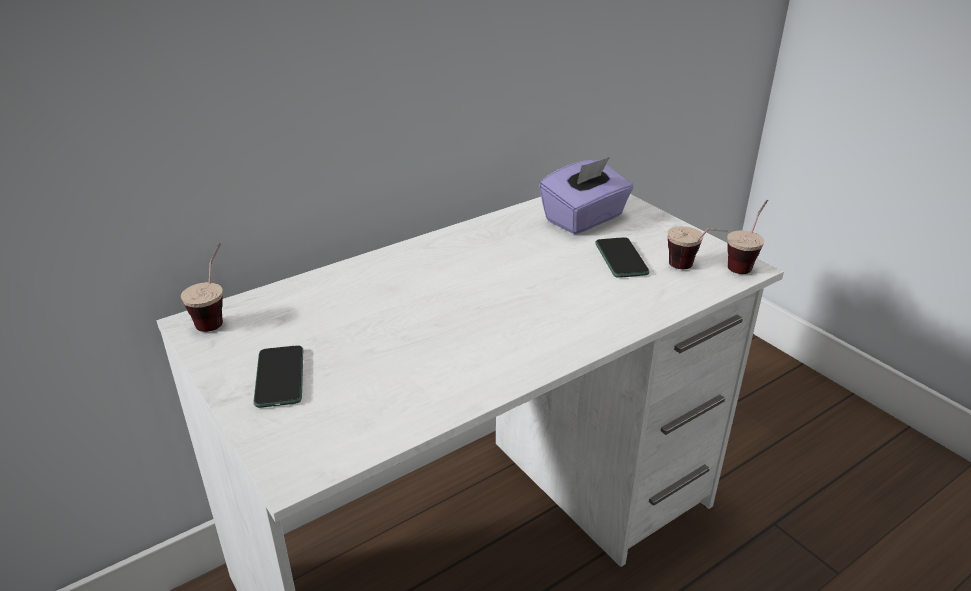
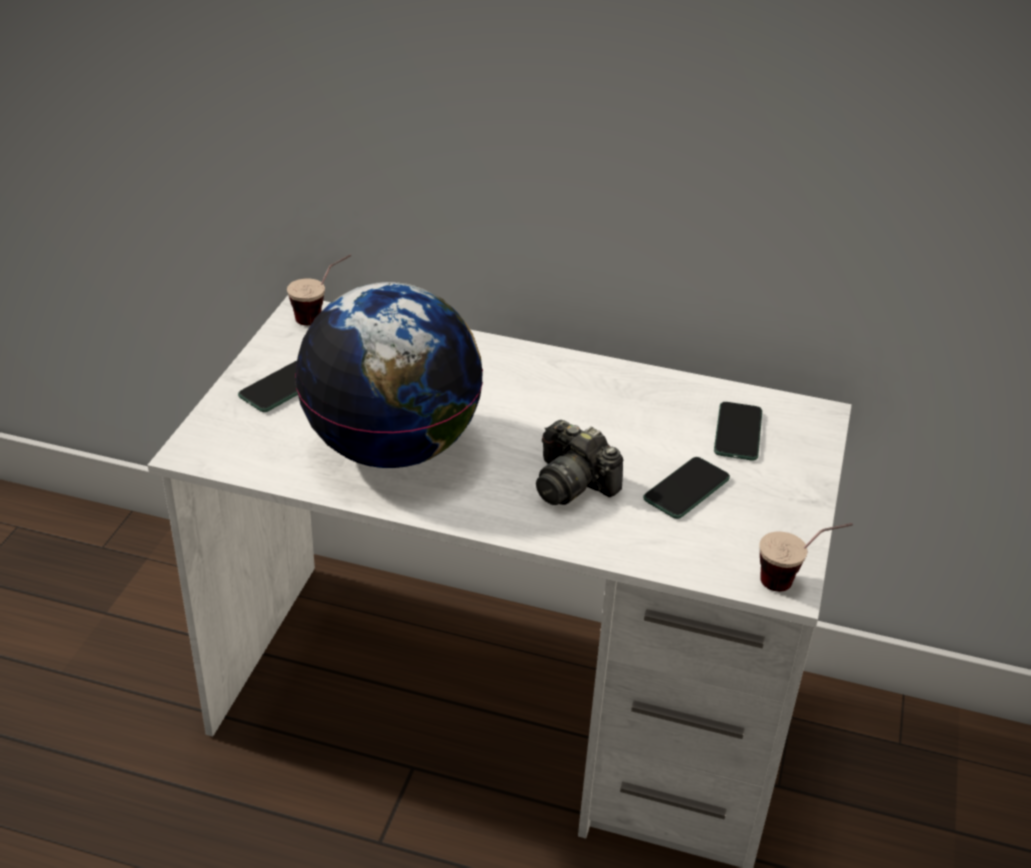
camera: 50 degrees right, 5 degrees up
(435, 354) = (392, 448): none -> globe
(569, 296) = (572, 483): none -> camera
(584, 219) = (738, 432): purple tissue box -> phone
(691, 270) = (726, 546): cup -> none

